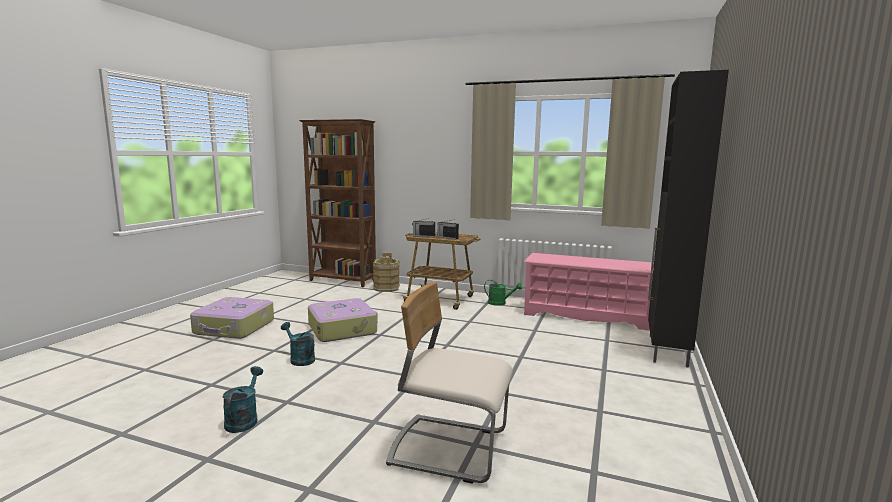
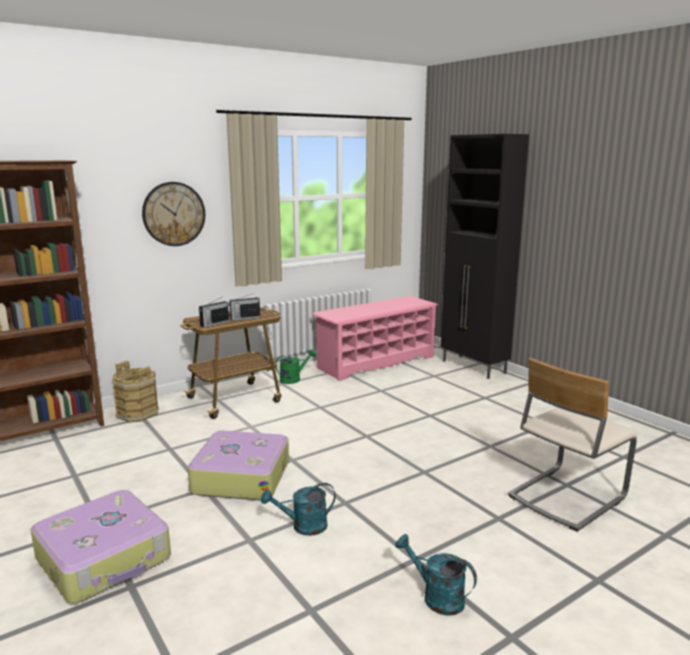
camera: 55 degrees left, 5 degrees up
(436, 159) = (174, 214): none -> wall clock

